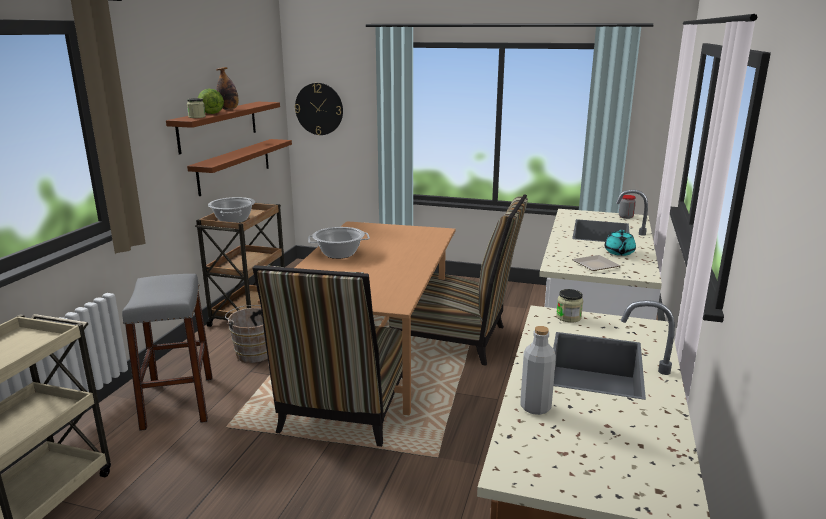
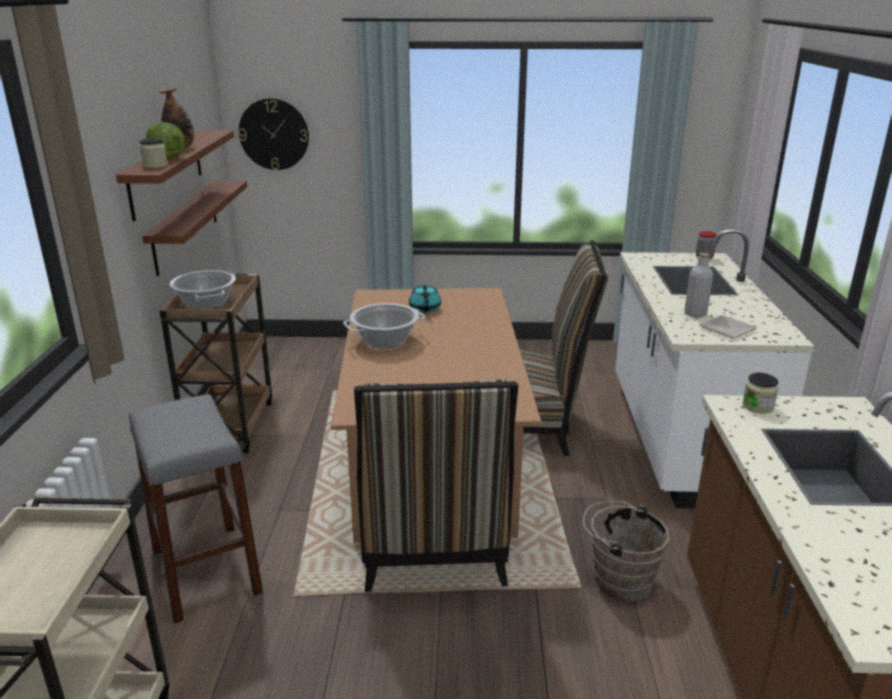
camera: 15 degrees left, 5 degrees up
(253, 352) = (268, 482): brown bucket -> brown bucket (618, 578)
(535, 407) = (825, 538): grey bottle -> grey bottle (695, 313)
(619, 252) = (737, 309): turquoise teapot -> turquoise teapot (425, 309)

